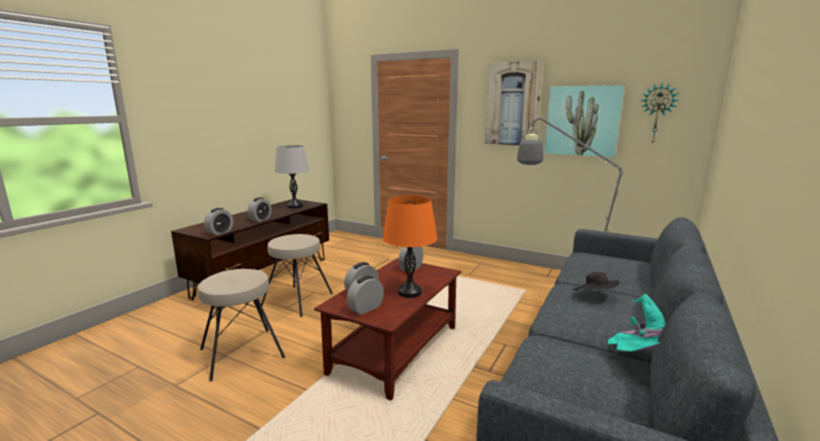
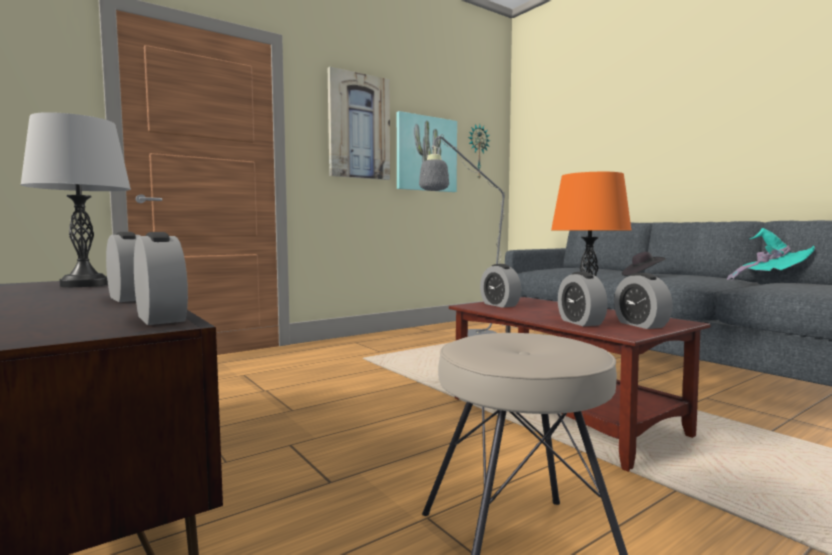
camera: 65 degrees left, 10 degrees down
(298, 300) = (308, 464): beige stool -> none

